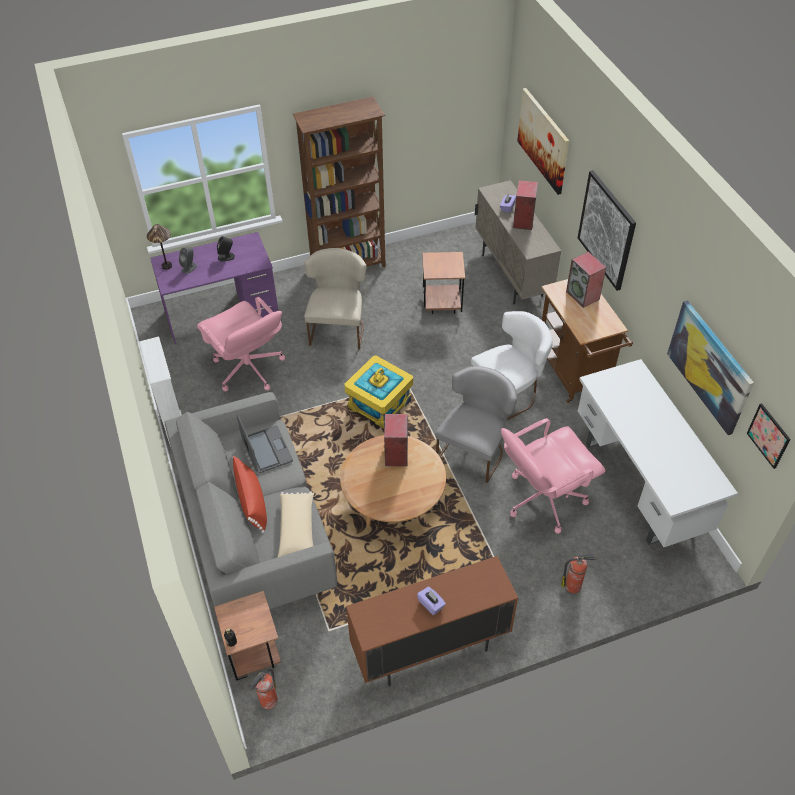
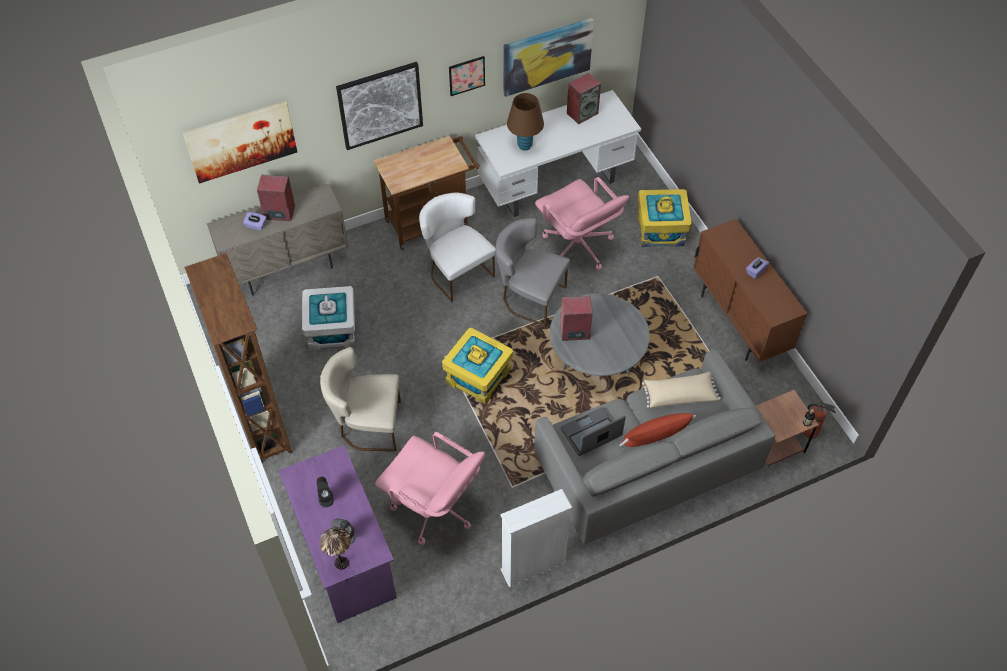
camera: 95 degrees left, 5 degrees up
(248, 369) = (434, 508): pink office chair -> pink office chair turned 75 degrees clockwise
(393, 501) = (596, 357): brown coffee table -> grey coffee table
(442, 305) = (331, 329): brown side table -> white storage box
(574, 586) = (660, 230): fire extinguisher -> yellow storage box
(583, 295) = (405, 163): speaker -> speaker (582, 113)
(627, 400) = (525, 146): none -> brown table lamp
(768, 435) = (619, 30): picture -> picture (466, 75)

